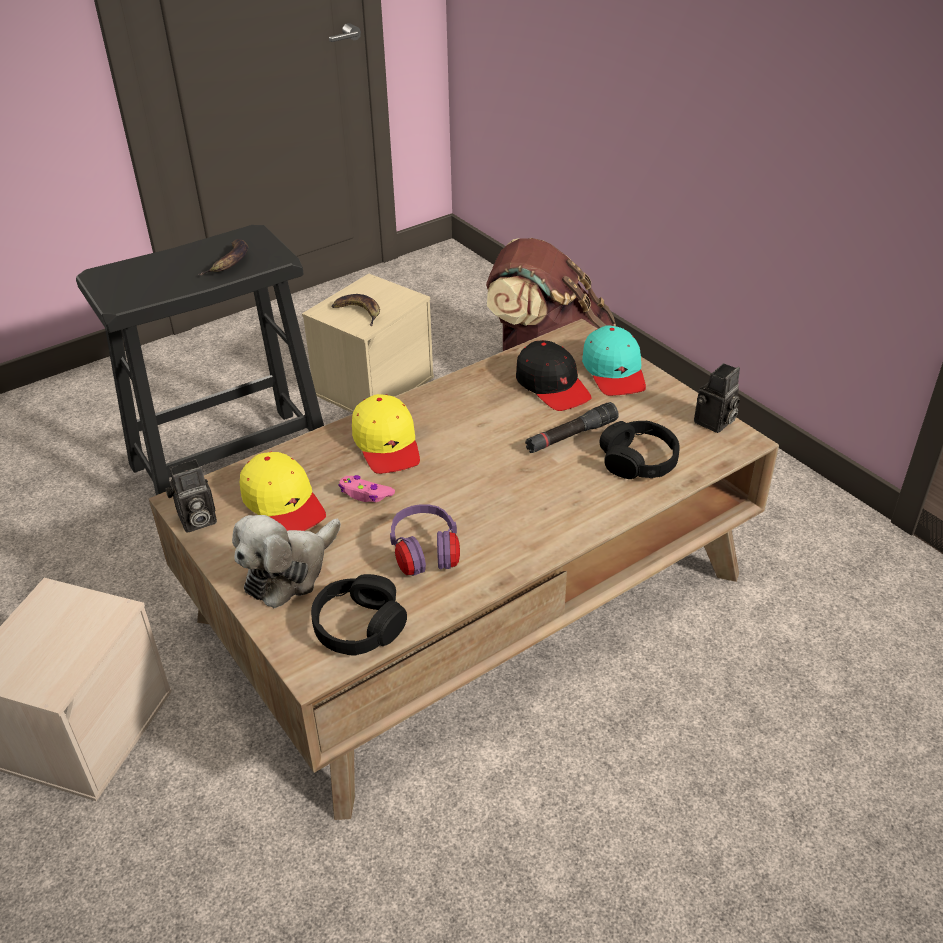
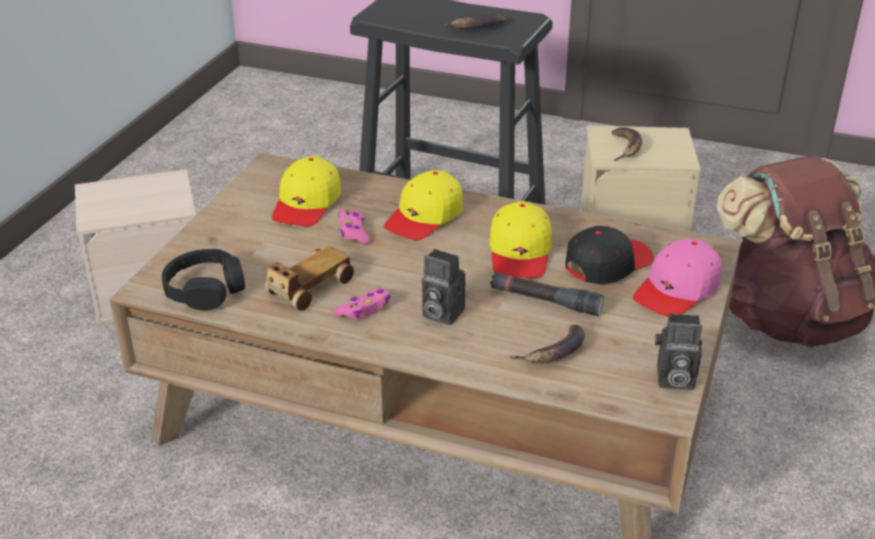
camera: 55 degrees right, 5 degrees down
(196, 521) = (254, 179): camera -> camera (440, 313)
(289, 572) = (236, 237): plush toy -> none
(425, 555) = (309, 288): purple headphones -> toy car
(491, 535) = (365, 309): none -> pink game controller
(494, 419) = (520, 253): none -> yellow cap
(552, 386) = (607, 264): black cap -> black cap turned 150 degrees counterclockwise
(614, 372) = (677, 290): turquoise cap -> pink cap
(638, 460) = (554, 352): black headphones -> banana

